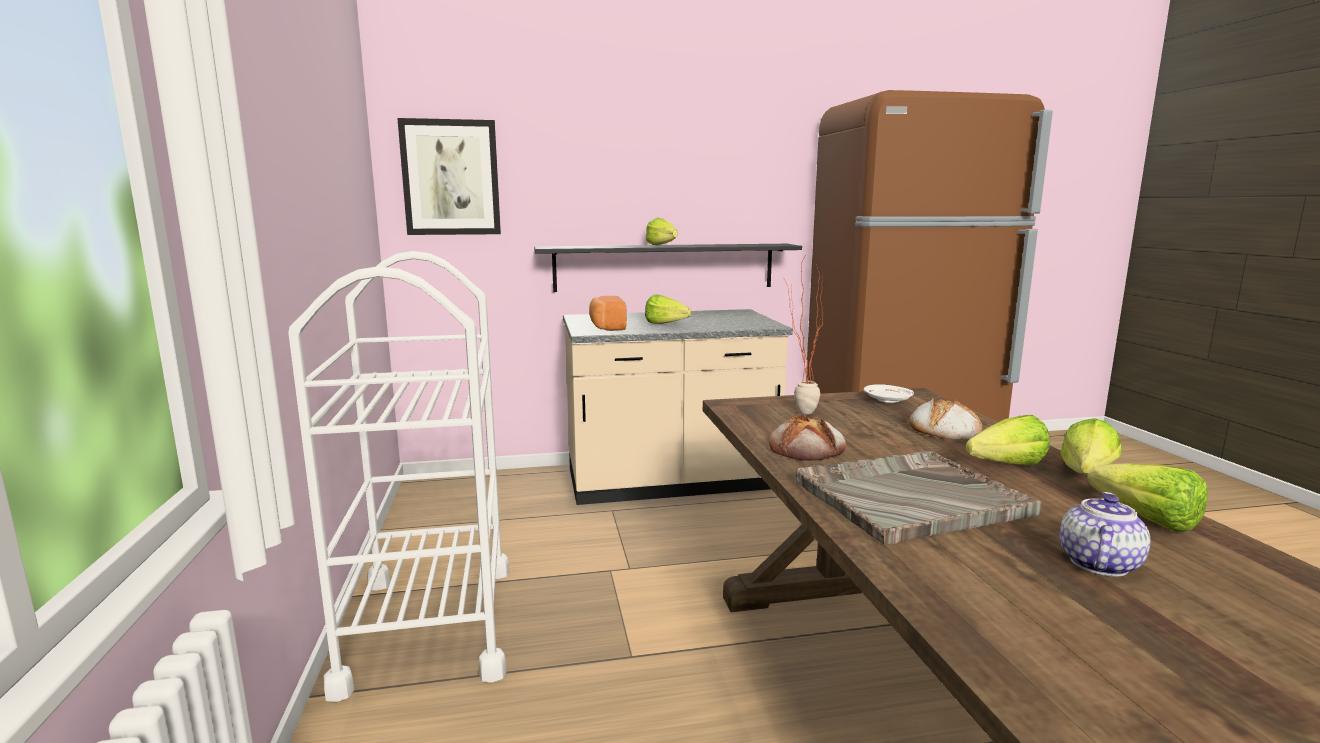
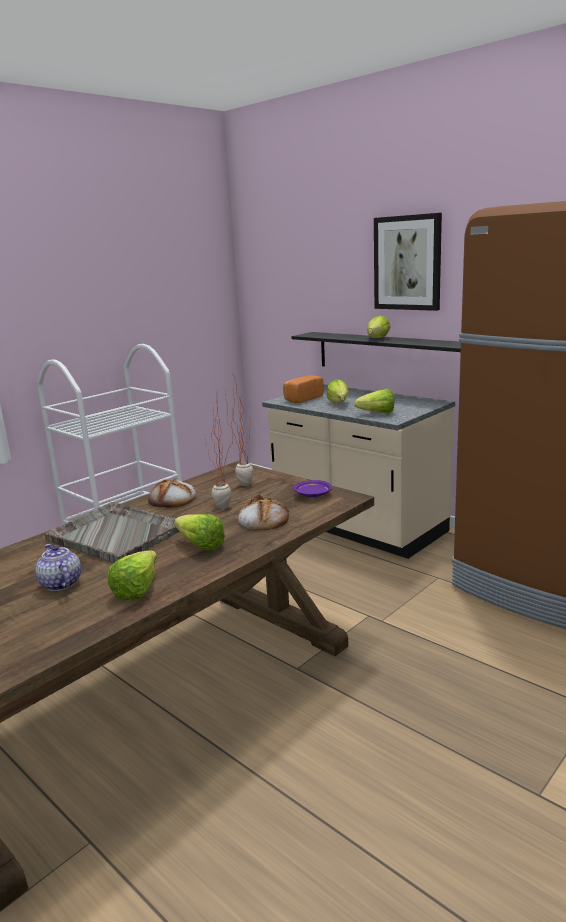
camera: 55 degrees right, 5 degrees up
(451, 178) = (269, 282): picture -> picture (407, 263)
(886, 435) = (226, 509): none -> potted plant
(888, 400) = (312, 495): white plate -> purple plate
(1084, 477) = (203, 567): lettuce -> lettuce (374, 413)
(1097, 563) = (60, 584): teapot -> teapot turned 120 degrees counterclockwise

